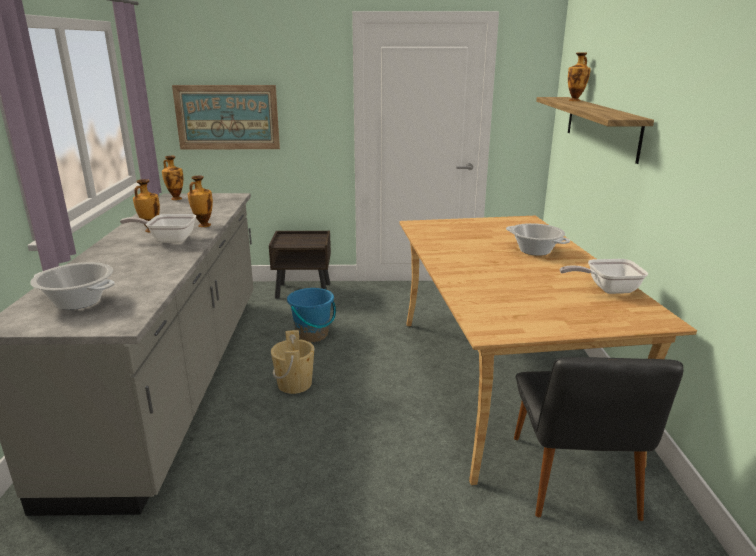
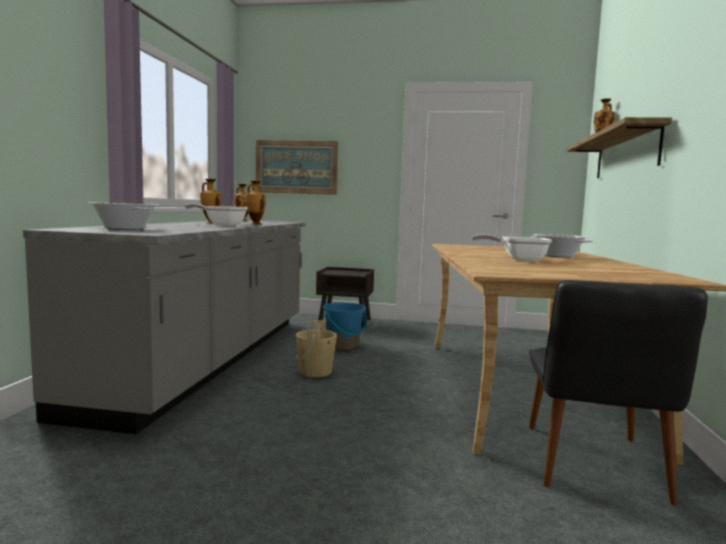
camera: 10 degrees right, 15 degrees down
(607, 289) = (628, 269): frying pan -> frying pan (518, 259)

